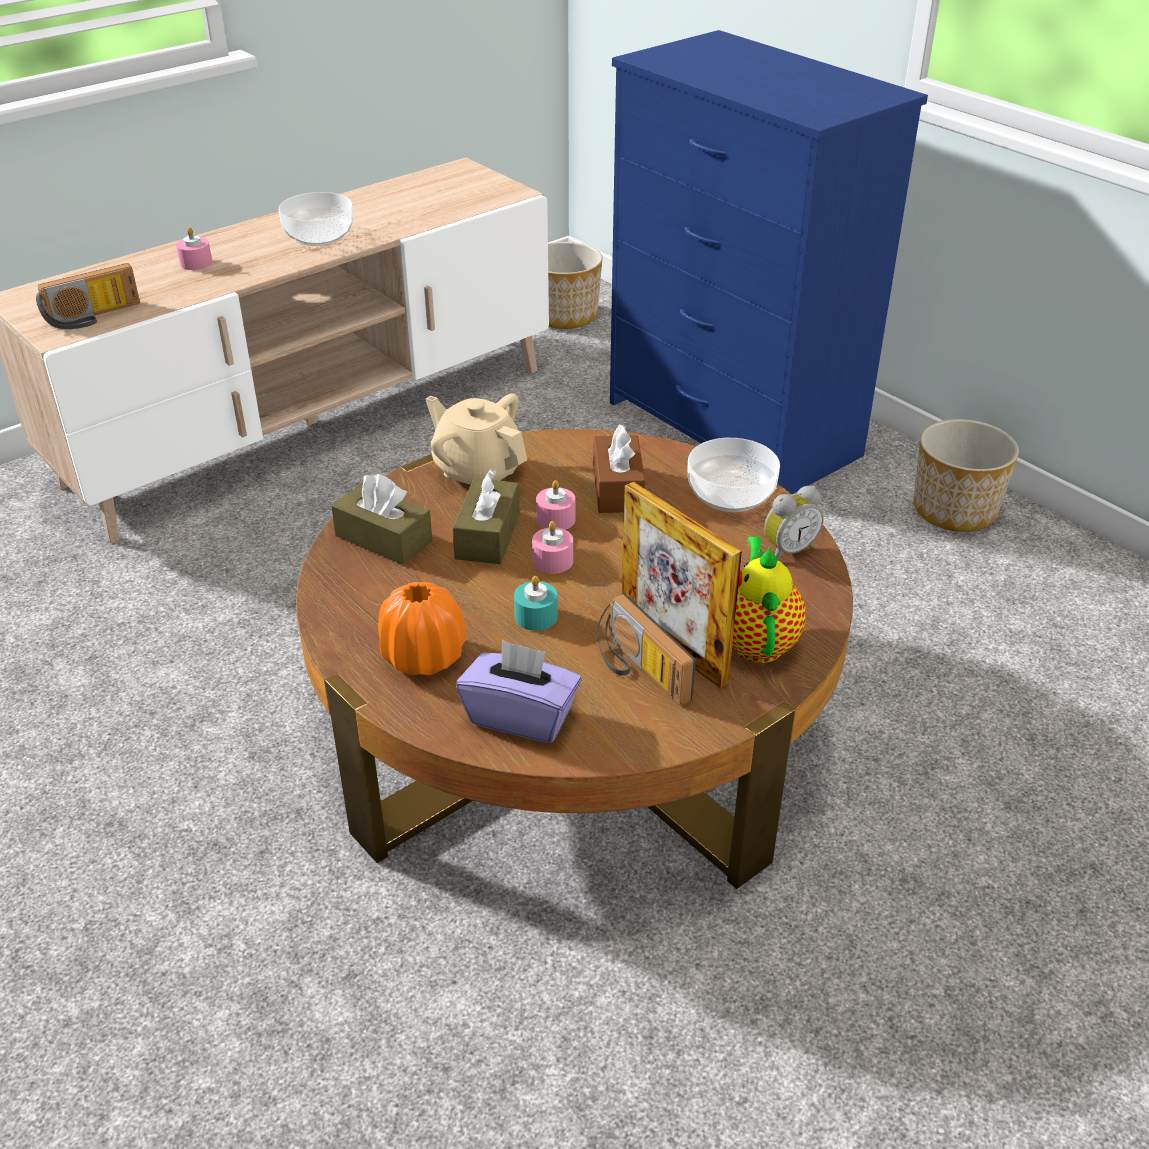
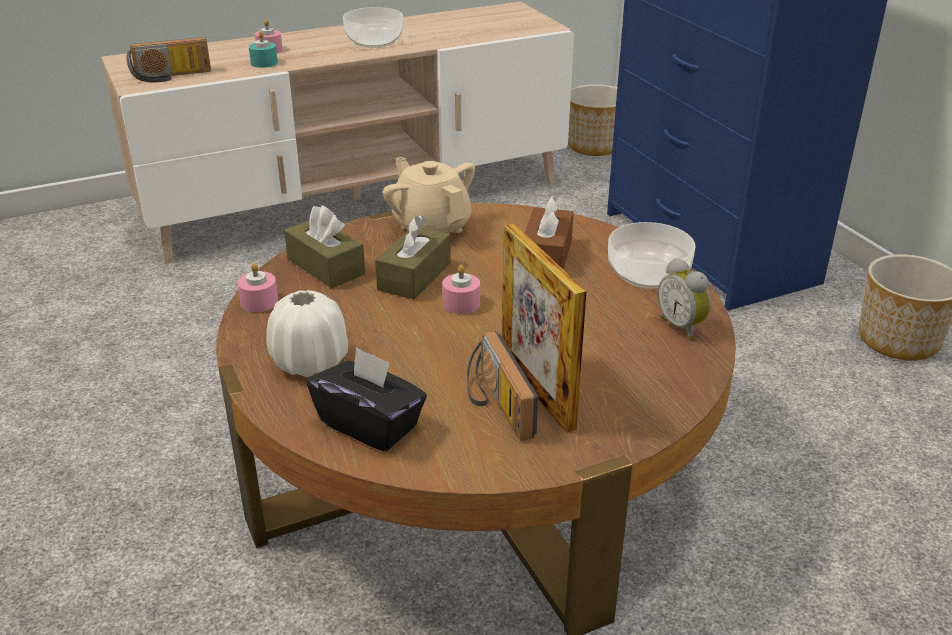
camera: 15 degrees right, 5 degrees down
(423, 657) = (310, 362): orange vase -> white vase
(521, 716) = (370, 424): purple tissue box -> black tissue box
(536, 616) = (424, 345): turquoise candle -> turquoise candle (264, 63)
(556, 519) = (480, 272): pink candle -> pink candle (259, 301)
(757, 641) = (620, 398): teapot -> none
(787, 550) = (682, 326): alarm clock -> alarm clock turned 75 degrees clockwise

